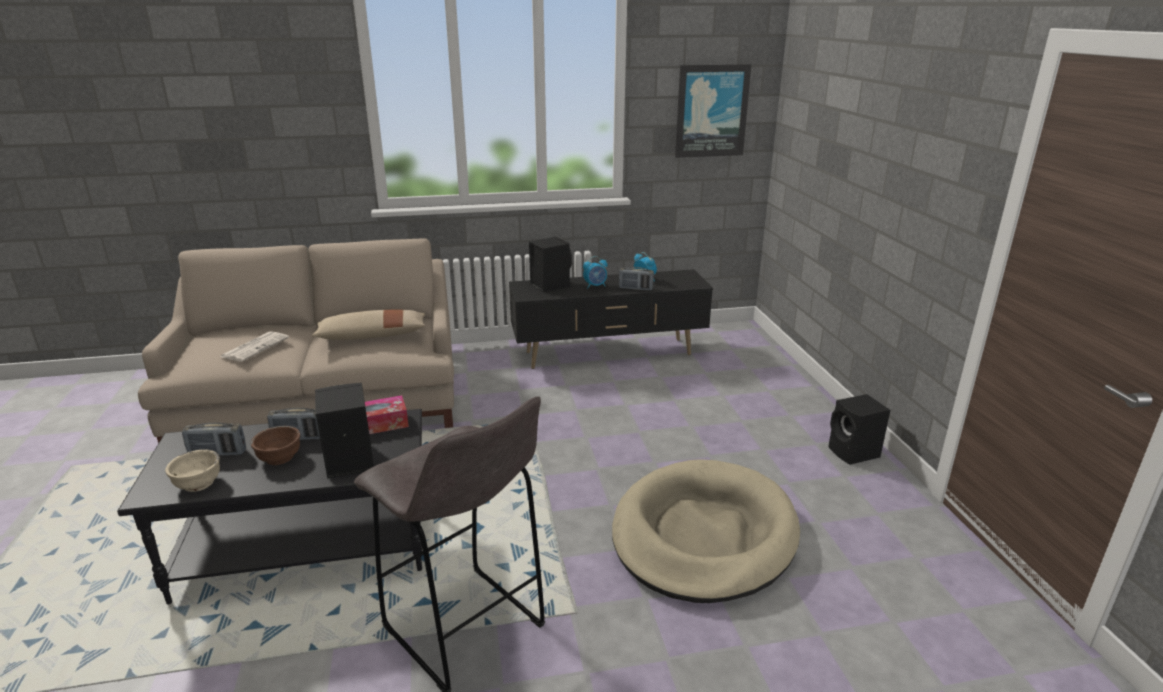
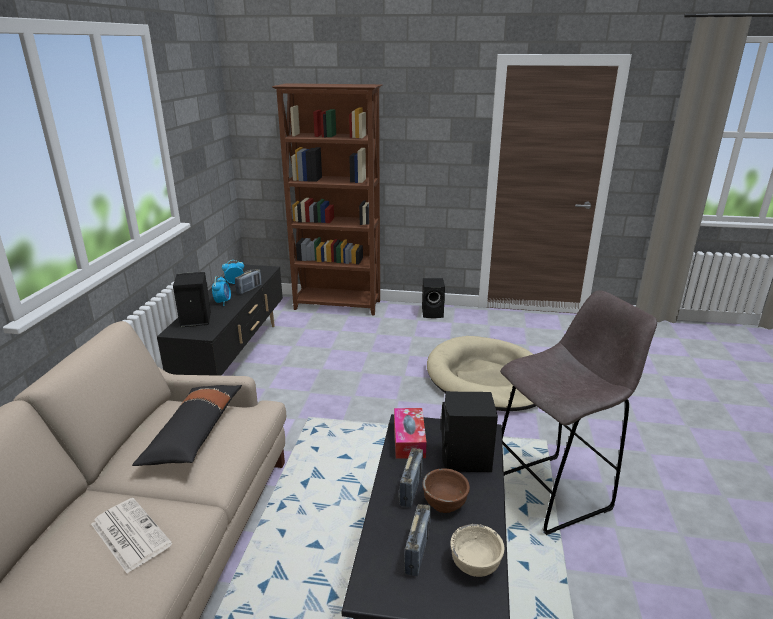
camera: 70 degrees left, 0 degrees up
(372, 336) = (194, 434): beige pillow -> black pillow
(711, 111) = (205, 133): picture -> none
(785, 378) = (338, 305): none -> brown bookcase

